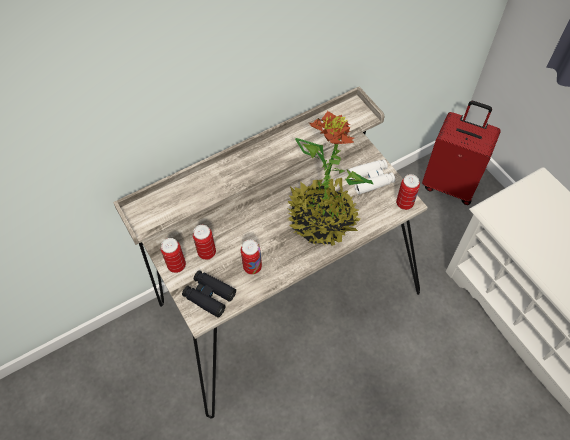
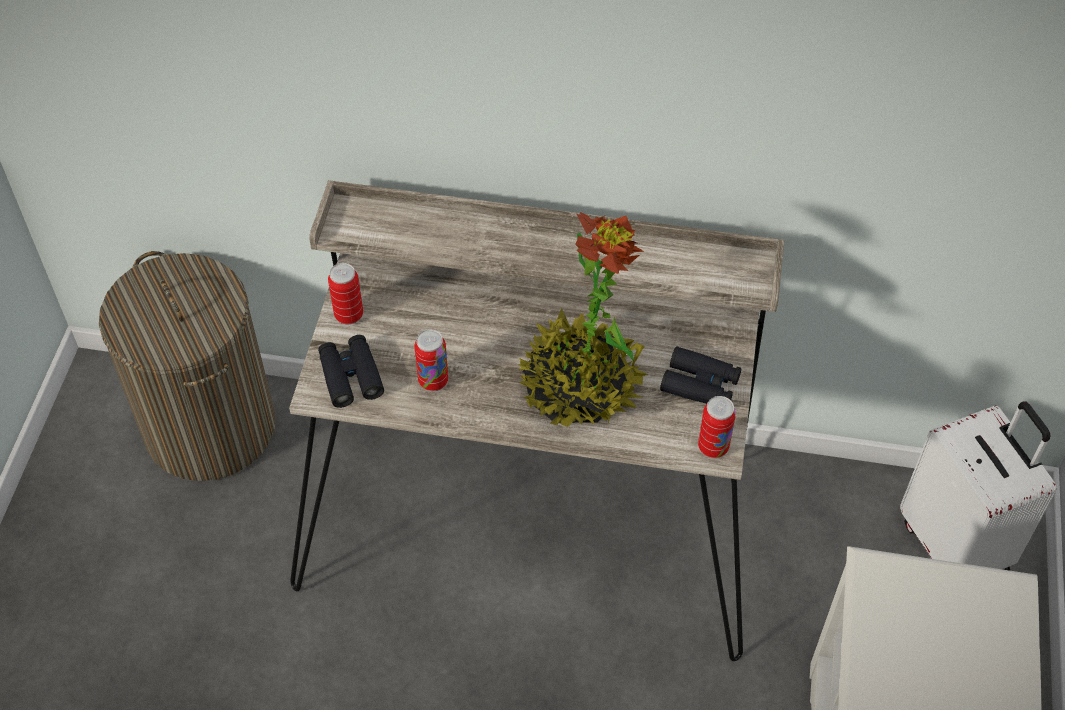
camera: 40 degrees right, 5 degrees down
(94, 374) = (210, 427): none -> laundry basket
(207, 252) = (397, 325): can -> none
(370, 179) = (700, 384): white binoculars -> black binoculars
(450, 184) = (956, 546): red suitcase -> white suitcase

